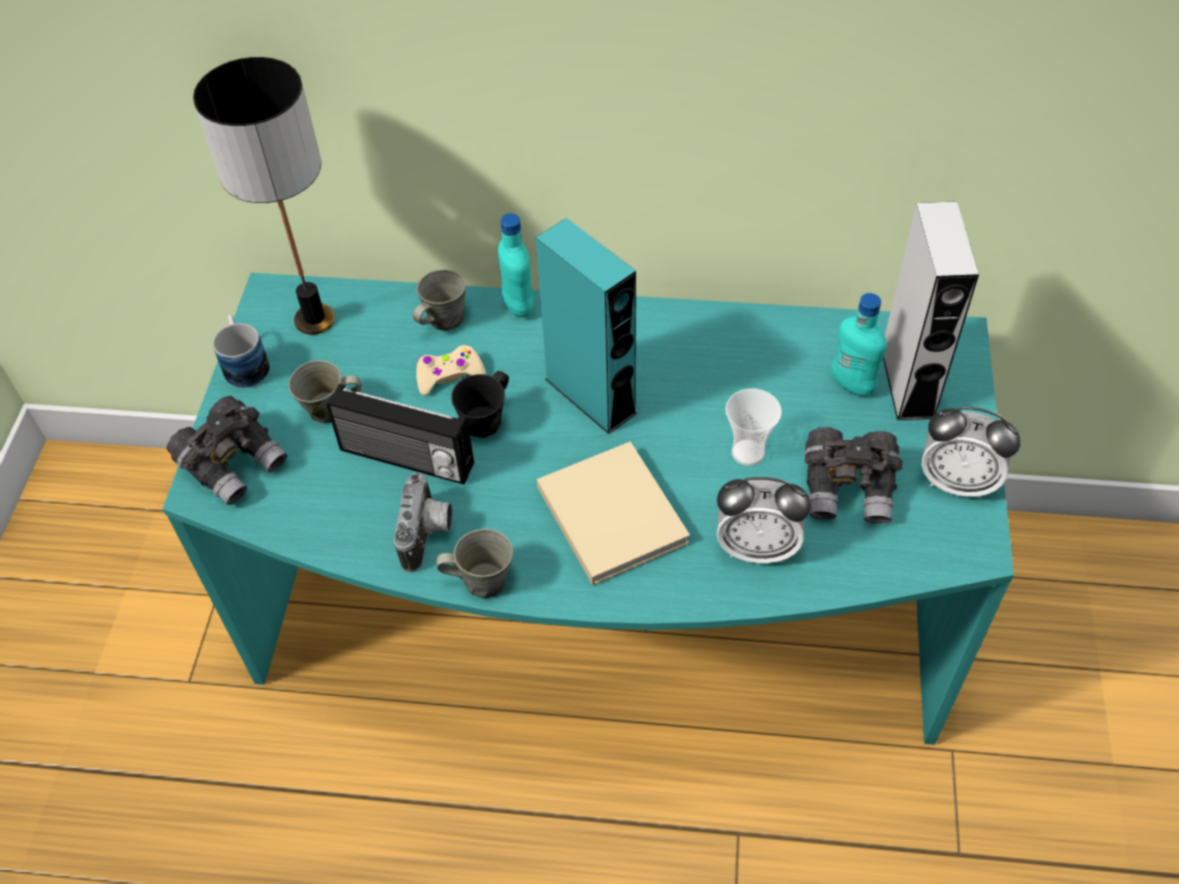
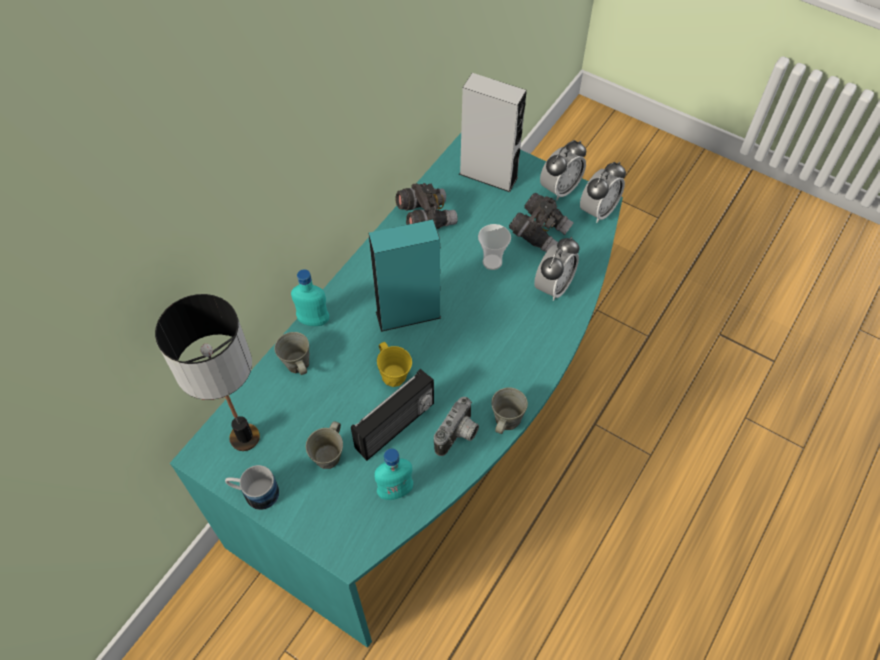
camera: 65 degrees left, 5 degrees up
(234, 463) = (338, 527): grey binoculars -> grey binoculars (425, 217)
(428, 534) = (459, 436): camera -> camera turned 90 degrees clockwise
(449, 375) = (345, 379): beige game controller -> none
(485, 422) = (393, 374): black mug -> yellow mug
(610, 512) = (494, 340): beige book -> none
(852, 385) = (476, 198): turquoise bottle -> turquoise bottle (395, 491)
(954, 550) = (598, 211): none -> alarm clock

